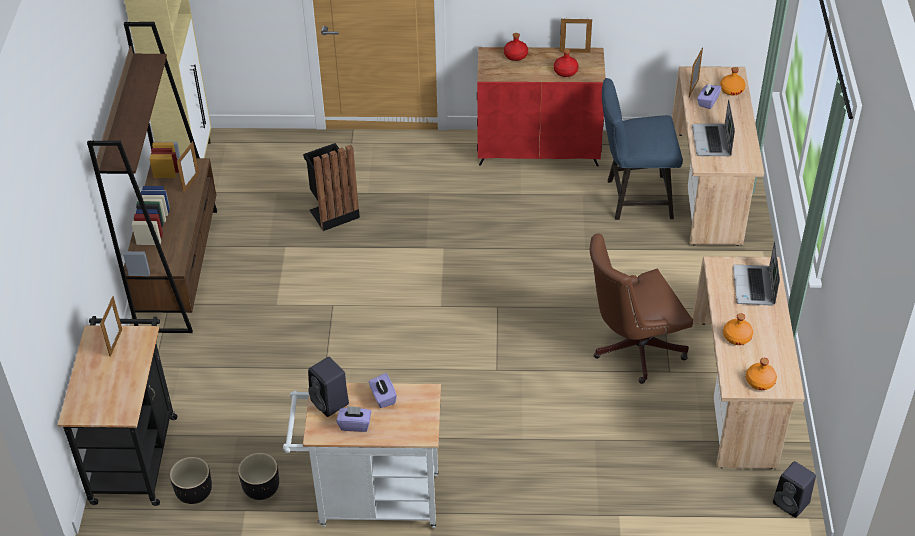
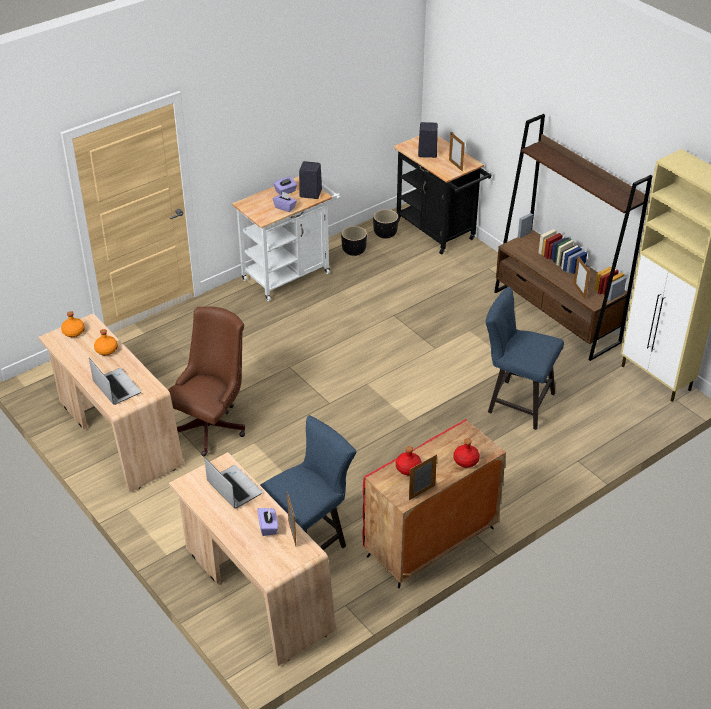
camera: 140 degrees right, 5 degrees down
(333, 212) = (516, 402): black trash can -> blue chair
(731, 89) = (257, 553): orange bottle -> none
(792, 503) = (39, 389): black speaker -> black speaker (426, 153)

